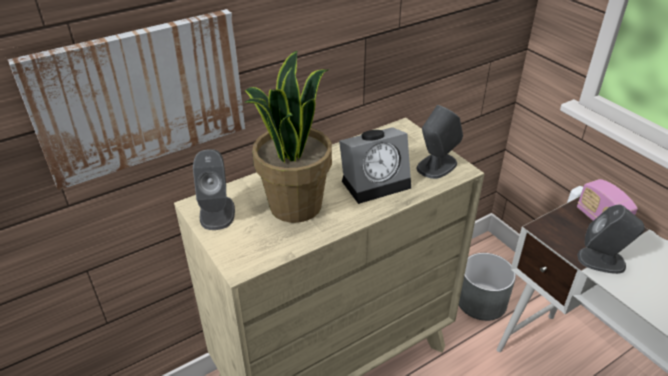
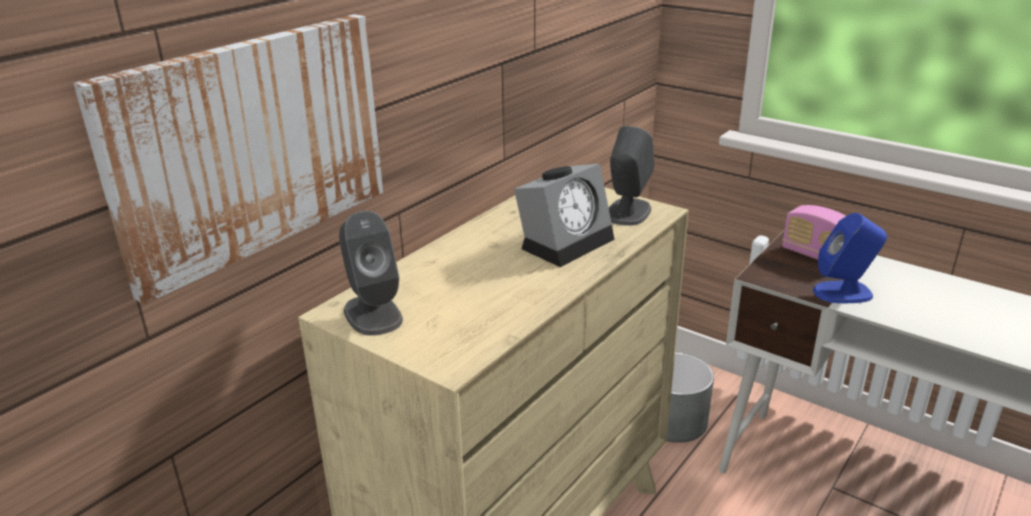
camera: 20 degrees left, 10 degrees down
(294, 205) = (477, 285): potted plant -> none
(602, 260) = (843, 292): grey speaker -> blue speaker

